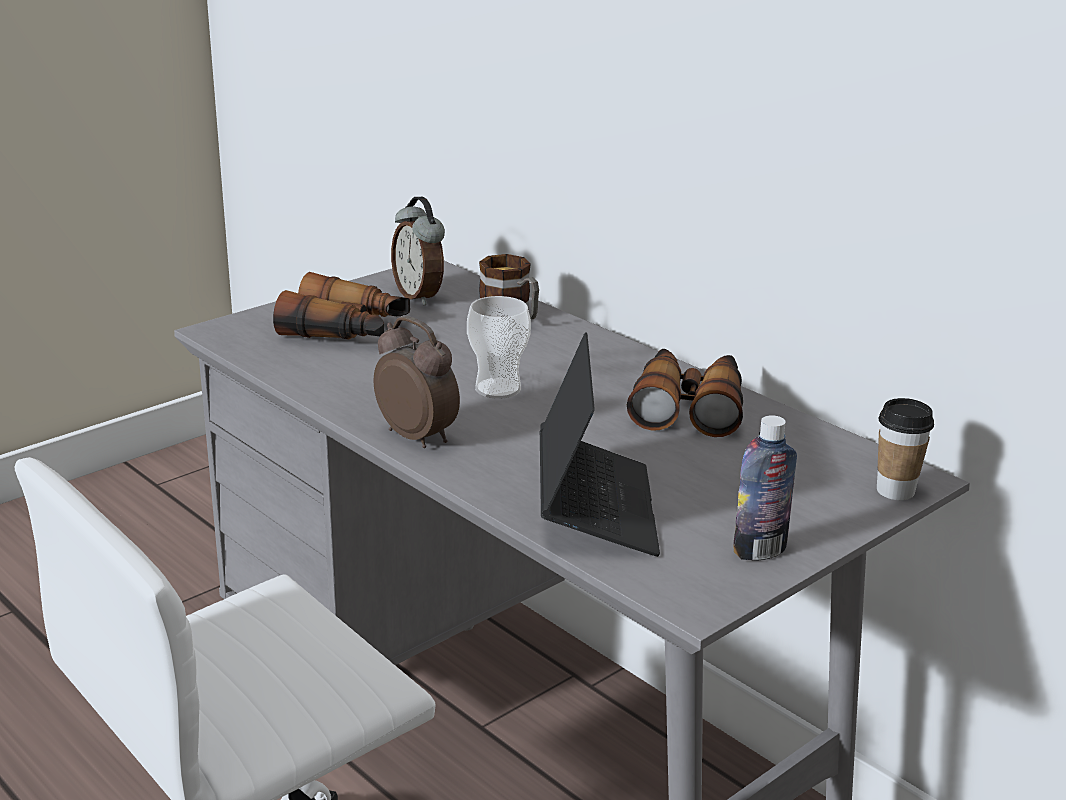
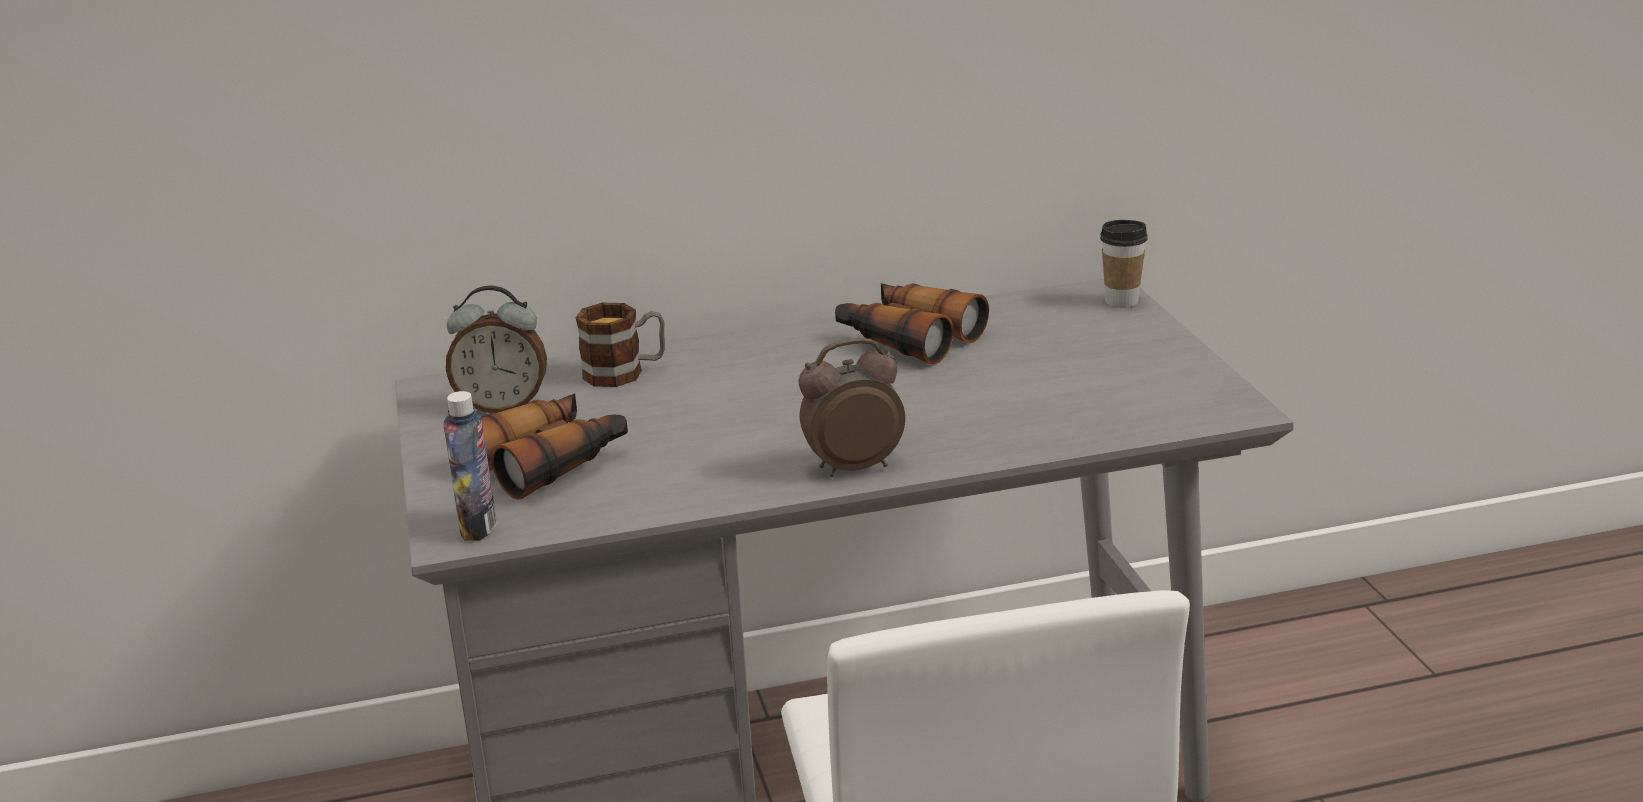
camera: 60 degrees left, 0 degrees up
(498, 389) = (785, 410): cup -> none
(595, 508) = (1061, 415): laptop -> none
(759, 551) = (1178, 369): bottle -> bottle (478, 527)

